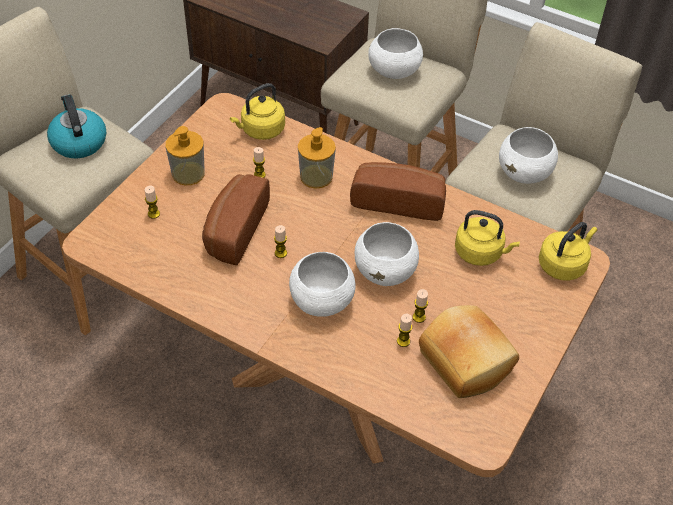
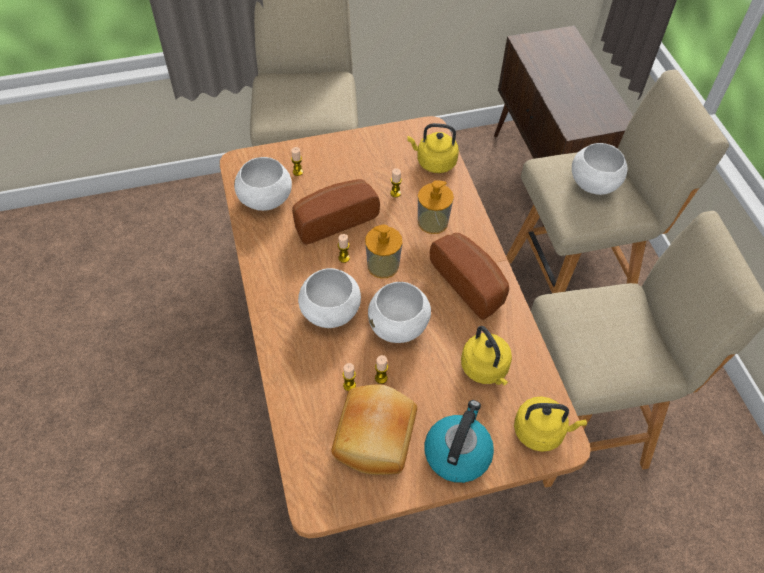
camera: 45 degrees right, 5 degrees up
(78, 142) = (313, 93): kettle -> kettle (457, 453)
(188, 173) = (350, 160): soap dispenser -> soap dispenser (383, 265)
(525, 173) = (606, 337): white bowl -> white bowl (266, 199)

